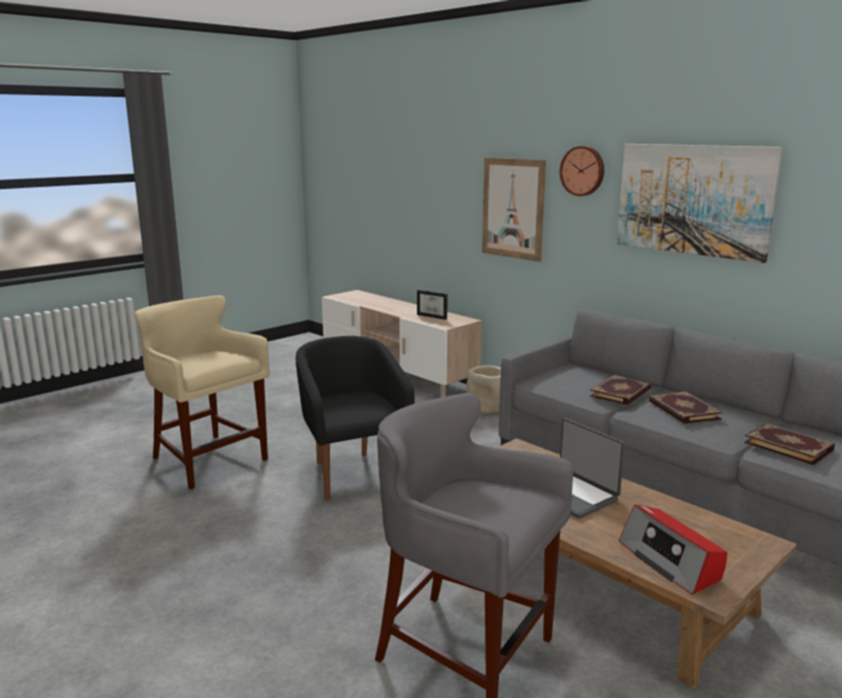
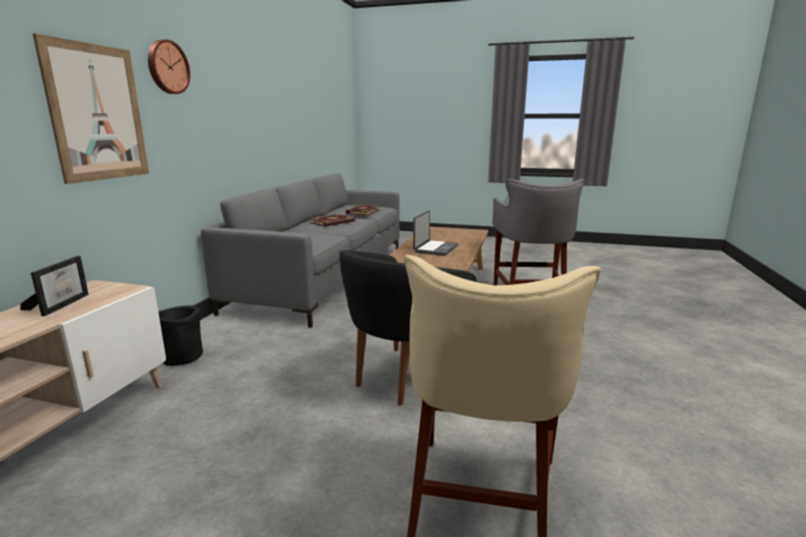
camera: 120 degrees left, 0 degrees up
(486, 408) = (182, 357): beige planter -> black planter
(621, 393) = (314, 231): book -> none
(671, 561) = (466, 235): radio -> none
(693, 199) = (241, 96): picture -> none

